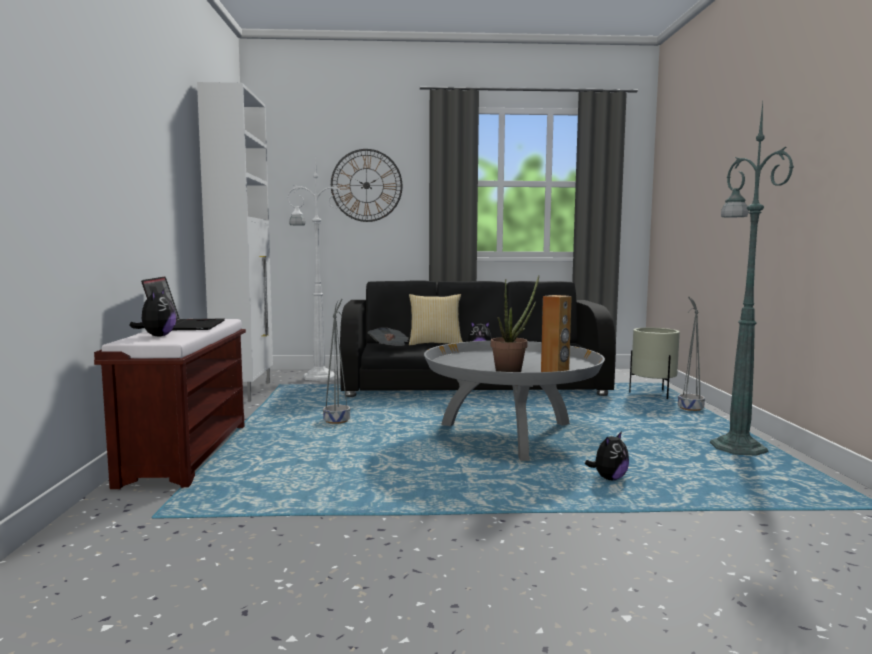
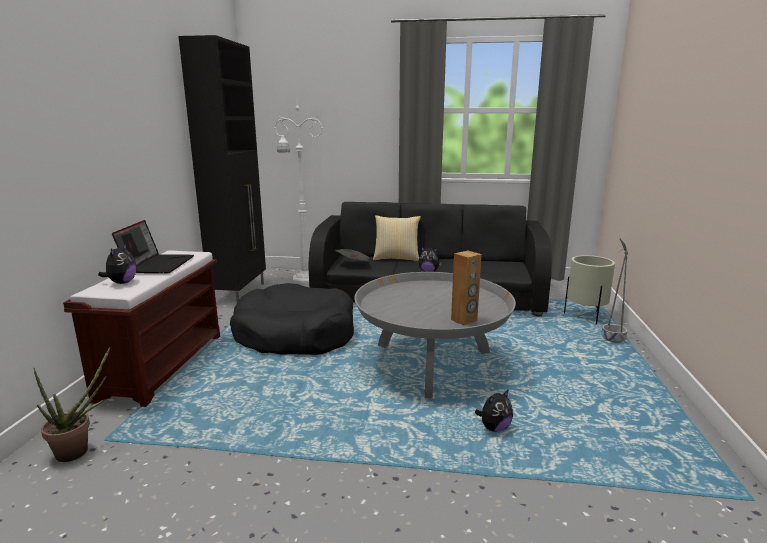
camera: 10 degrees right, 10 degrees up
(245, 391) = (240, 293): white cabinet -> black cabinet
(337, 421) = (295, 335): grey planter -> black dog bed
(366, 185) = (345, 113): wall clock -> none
(512, 370) = (427, 315): potted plant -> potted plant (79, 450)
(736, 447) = (635, 396): green floor lamp -> none

